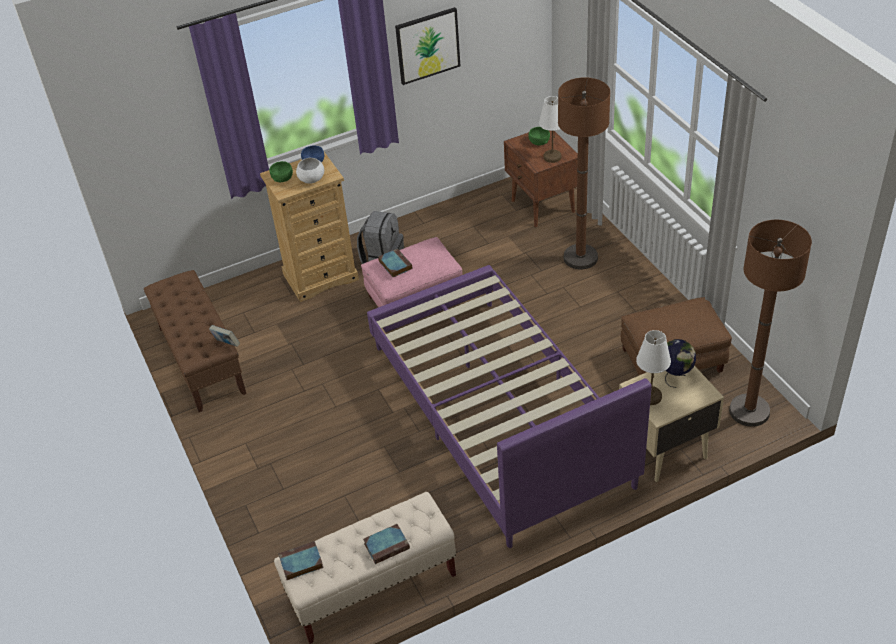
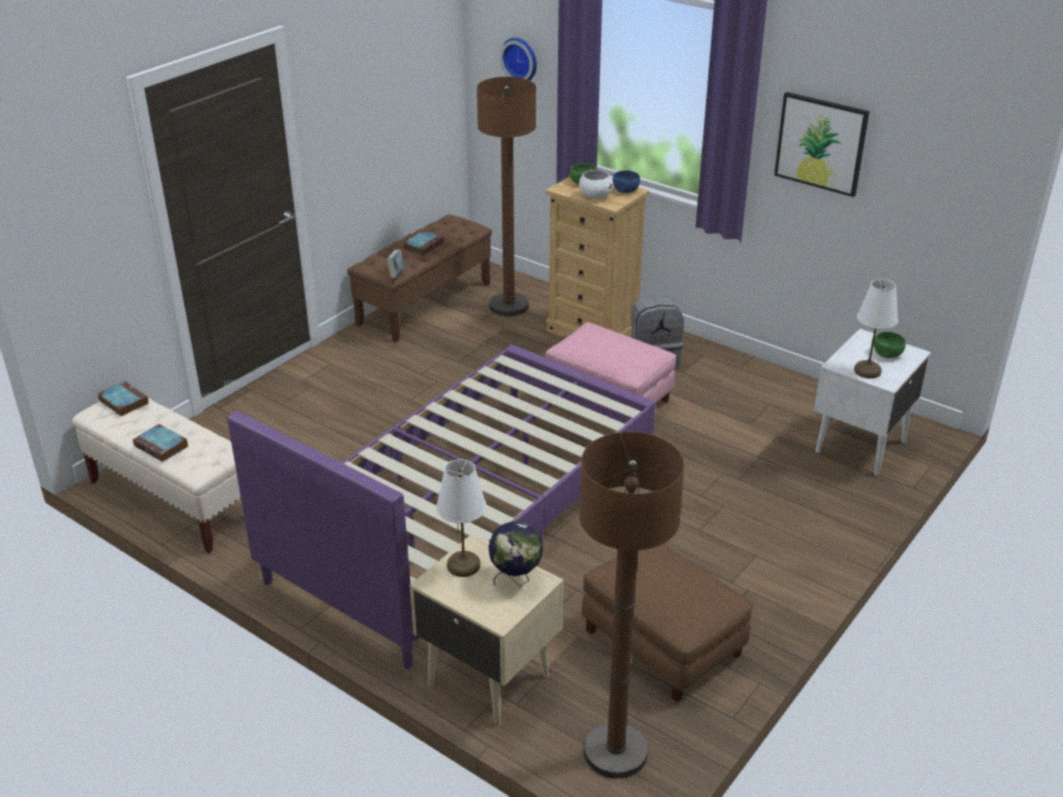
camera: 60 degrees right, 10 degrees down
(156, 125) = (521, 59): none -> wall clock
(394, 264) = (596, 337): book -> book (423, 245)
(543, 206) = (859, 446): brown nightstand -> white nightstand
(580, 258) = (791, 505): brown floor lamp -> brown floor lamp (509, 306)

